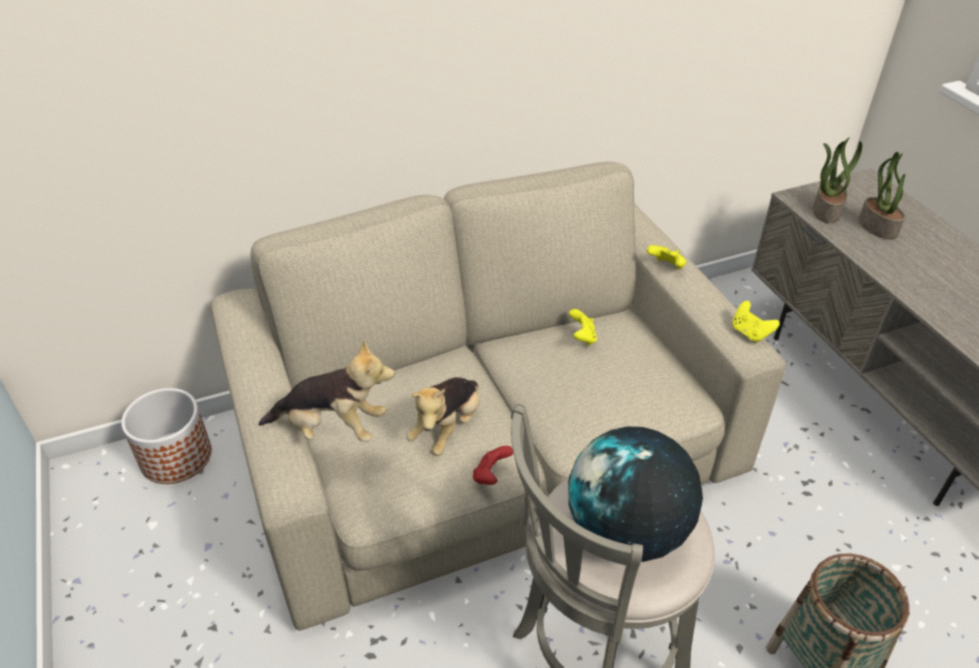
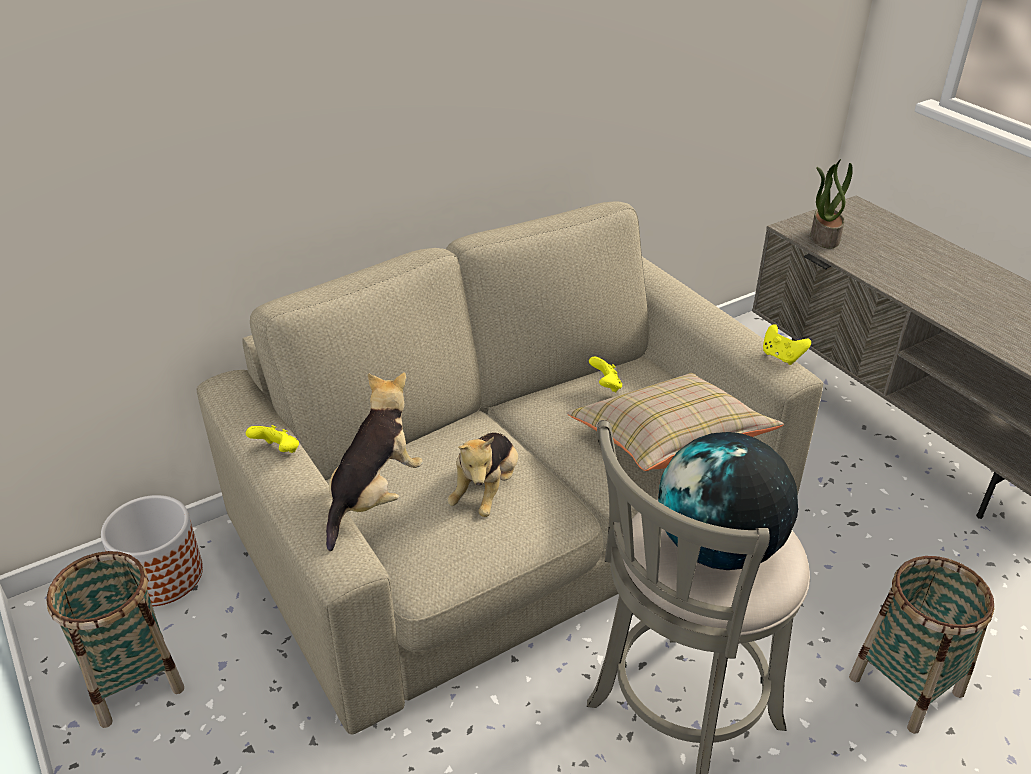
camera: 10 degrees left, 5 degrees down
(132, 549) = (133, 680): none -> basket
(332, 428) = (374, 496): plush toy -> plush toy turned 60 degrees counterclockwise
(491, 475) = (547, 529): red game controller -> none
(625, 404) = (668, 444): none -> beige pillow
(666, 267) = (681, 304): yellow game controller -> yellow game controller (277, 451)
(876, 227) = (876, 248): potted plant -> none

